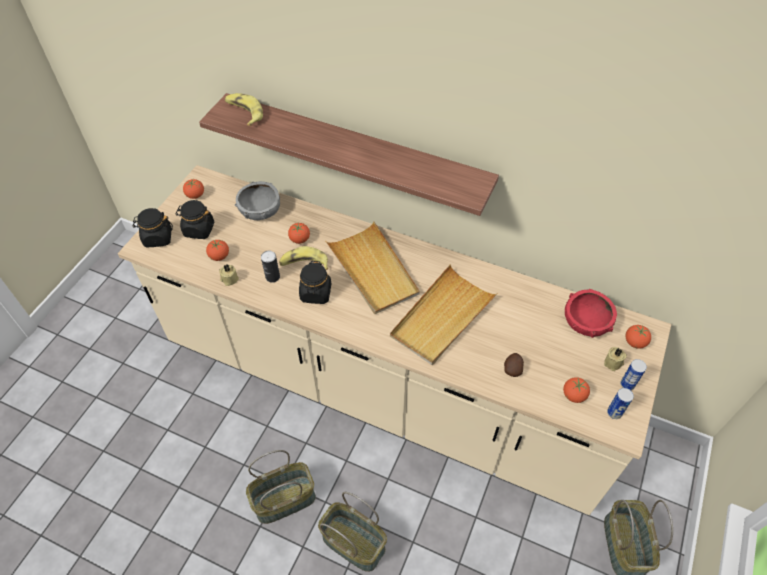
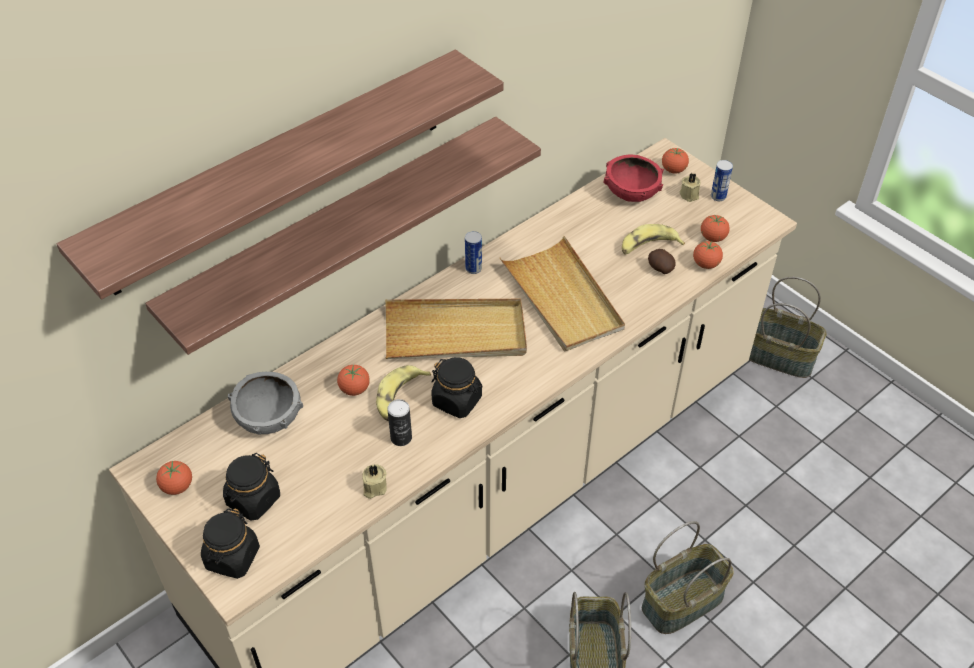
camera: 65 degrees left, 5 degrees down
(219, 256) = (324, 488): tomato -> tomato (706, 264)
(244, 112) = (209, 293): banana -> banana (648, 246)
(317, 81) = (280, 171): none -> shelf
(614, 412) = (744, 219): can -> can (473, 268)

